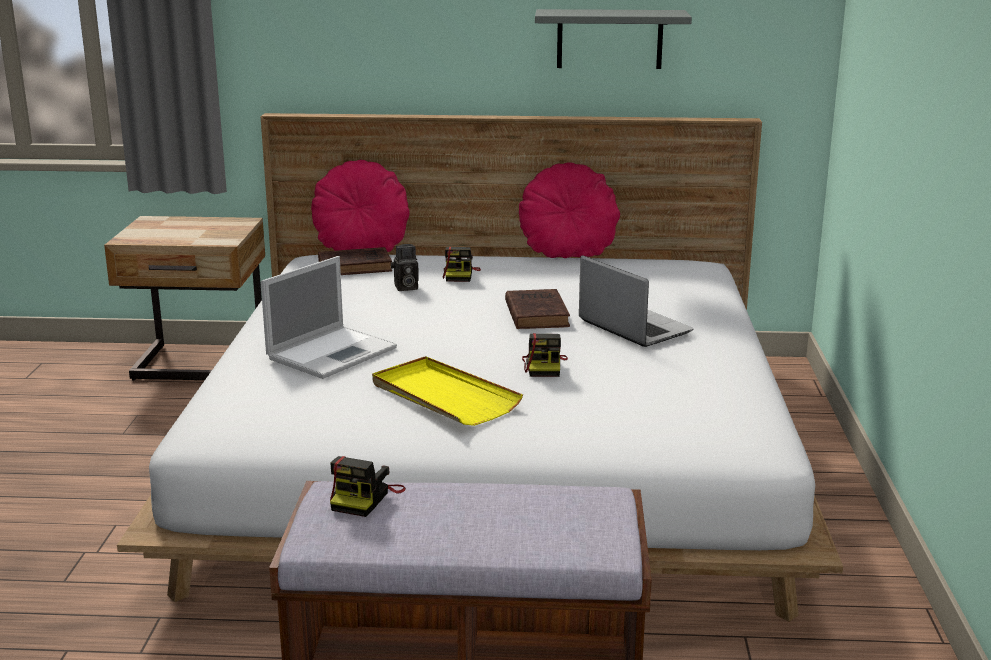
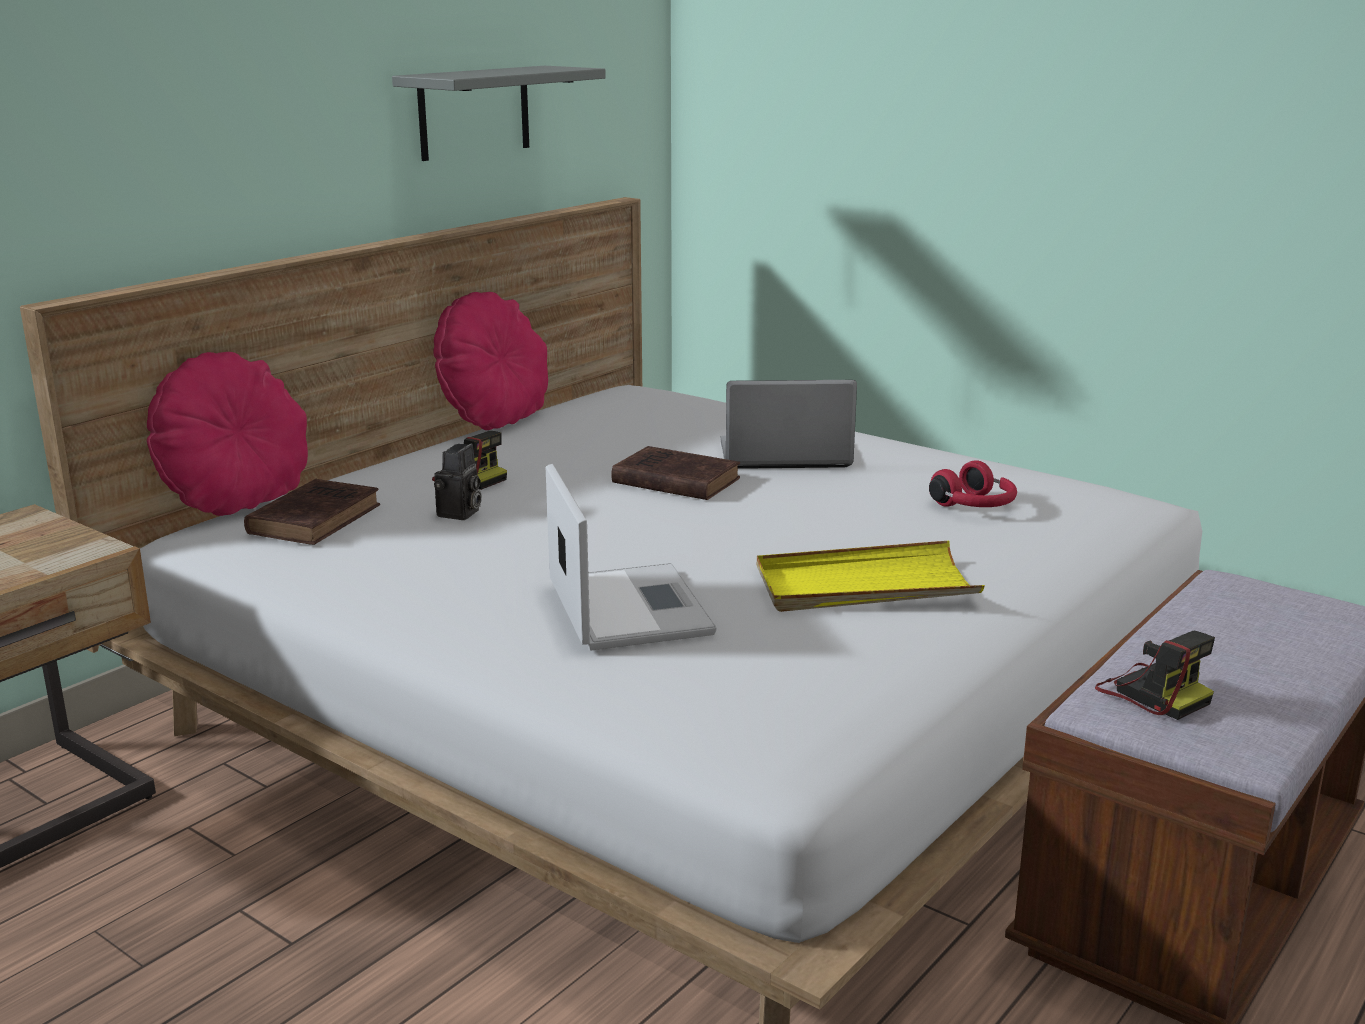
camera: 55 degrees left, 0 degrees up
(544, 366) = (840, 519): camera -> none
(635, 396) = (975, 506): none -> red headphones

